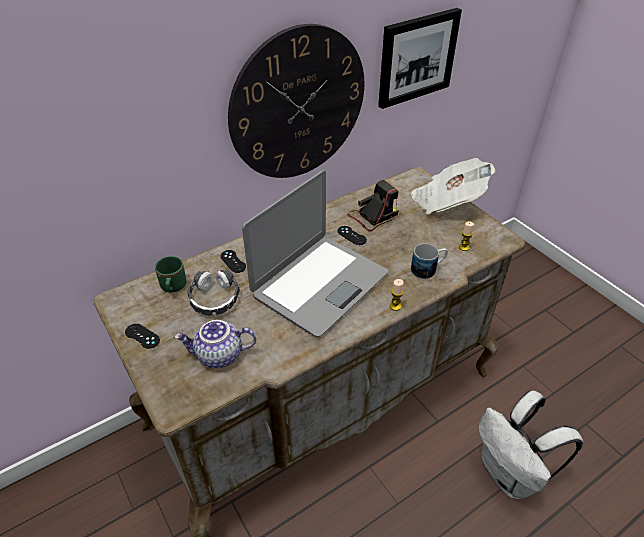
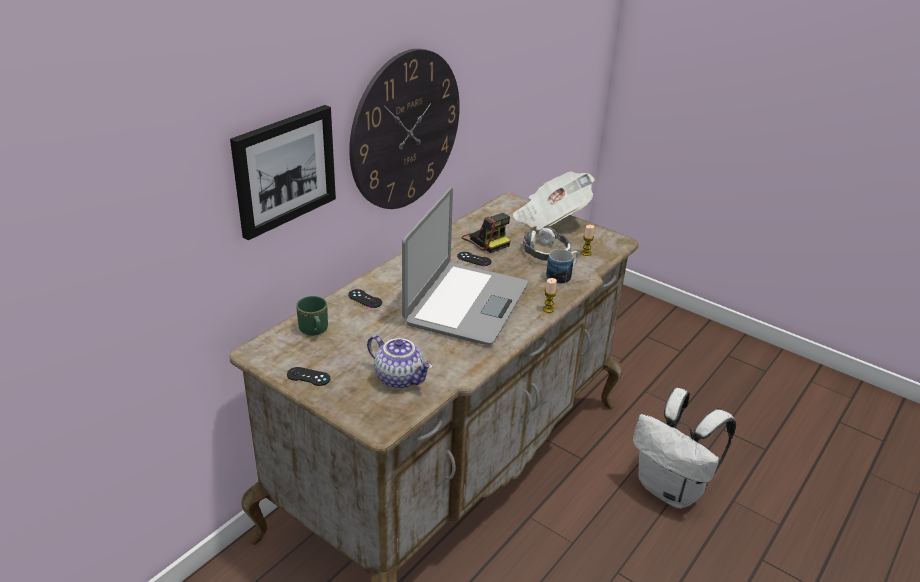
camera: 20 degrees left, 10 degrees down
(214, 298) = (365, 333): headphones -> headphones (546, 252)
(219, 356) = (400, 378): teapot -> teapot turned 120 degrees counterclockwise
(373, 216) = (486, 240): camera -> camera turned 105 degrees clockwise
(417, 57) = (498, 79): picture -> picture (284, 170)

